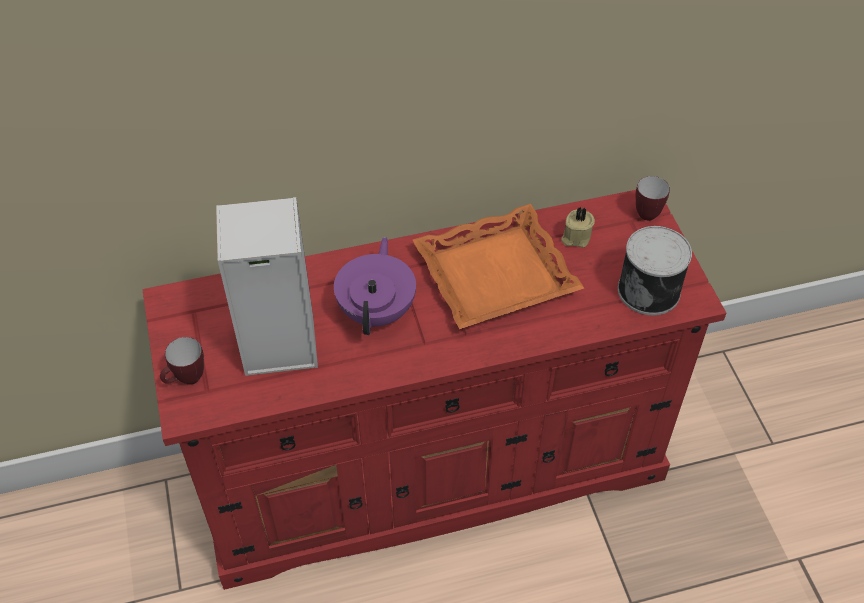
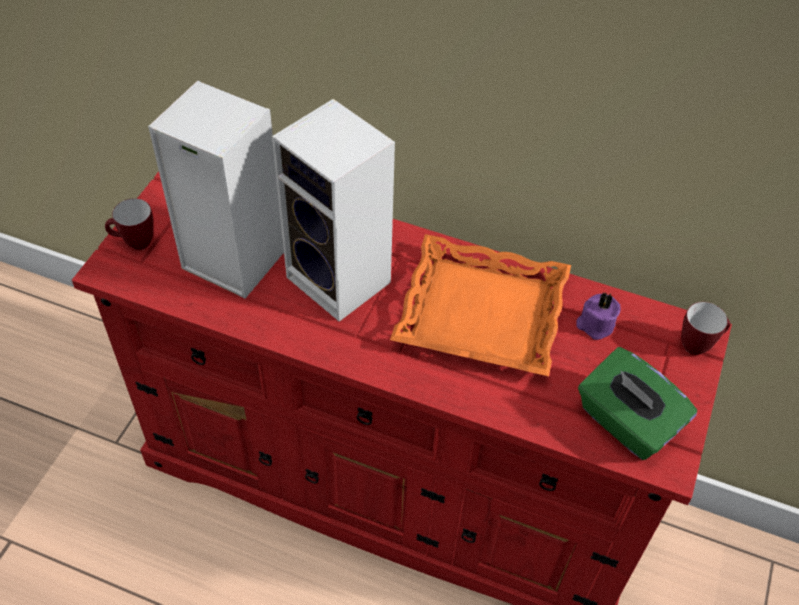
camera: 35 degrees right, 0 degrees up
(377, 310) = (342, 281): purple teapot -> speaker
(575, 237) = (595, 325): beige candle -> purple candle
(650, 290) = (626, 422): can -> green tissue box

